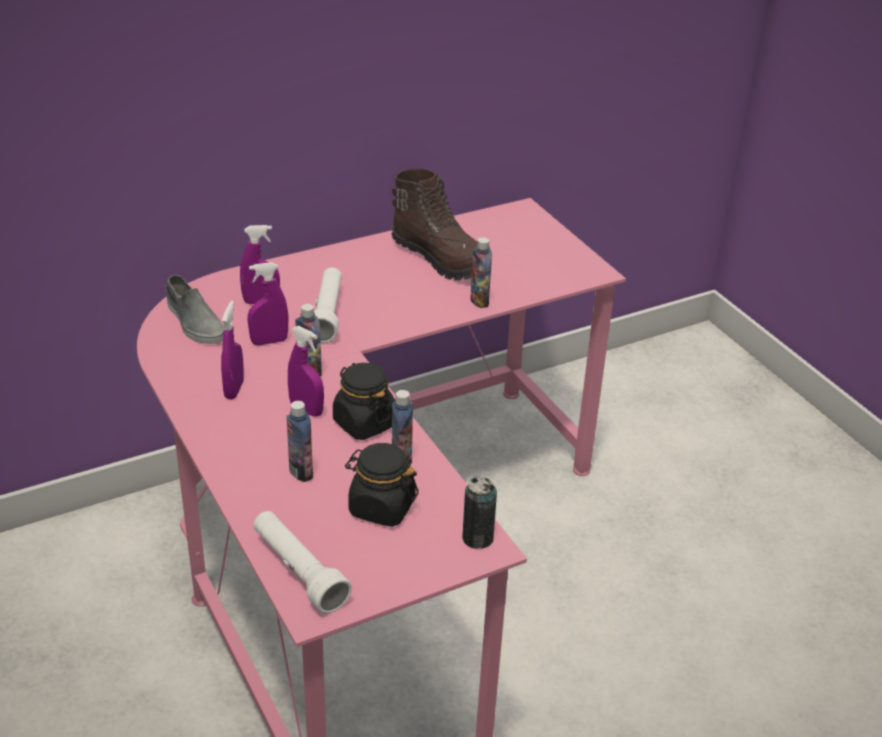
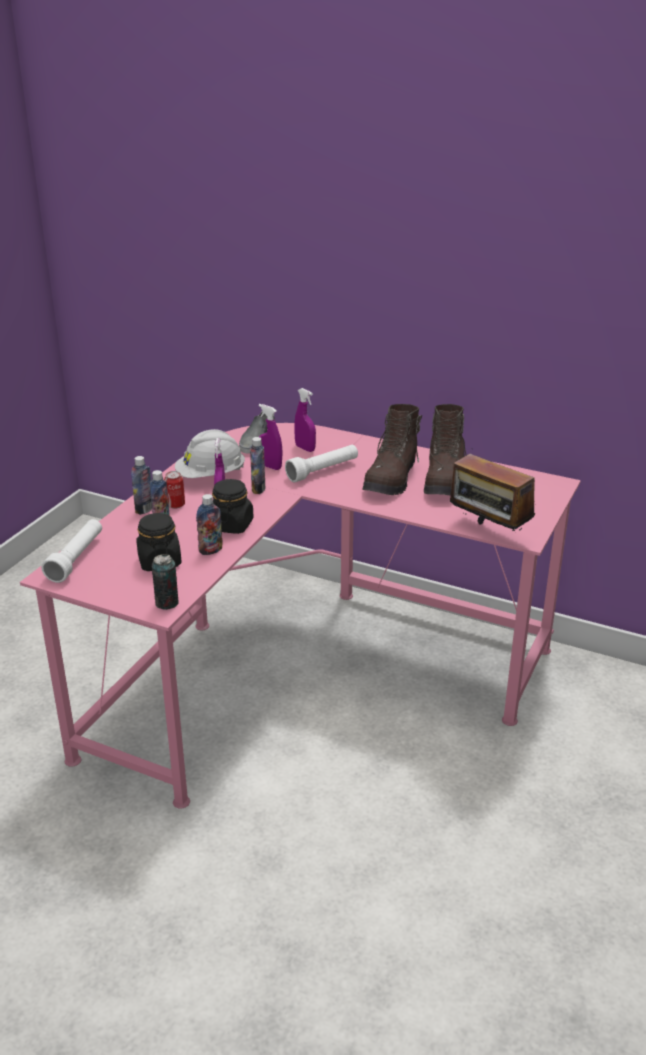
camera: 55 degrees right, 5 degrees down
(234, 389) = (211, 476): purple spray bottle -> white hard hat
(267, 443) = (175, 505): none -> can
(400, 284) = (392, 479): none -> brown boot
(479, 301) = (417, 511): bottle -> bottle (144, 509)
(562, 284) = (488, 532): none -> radio

